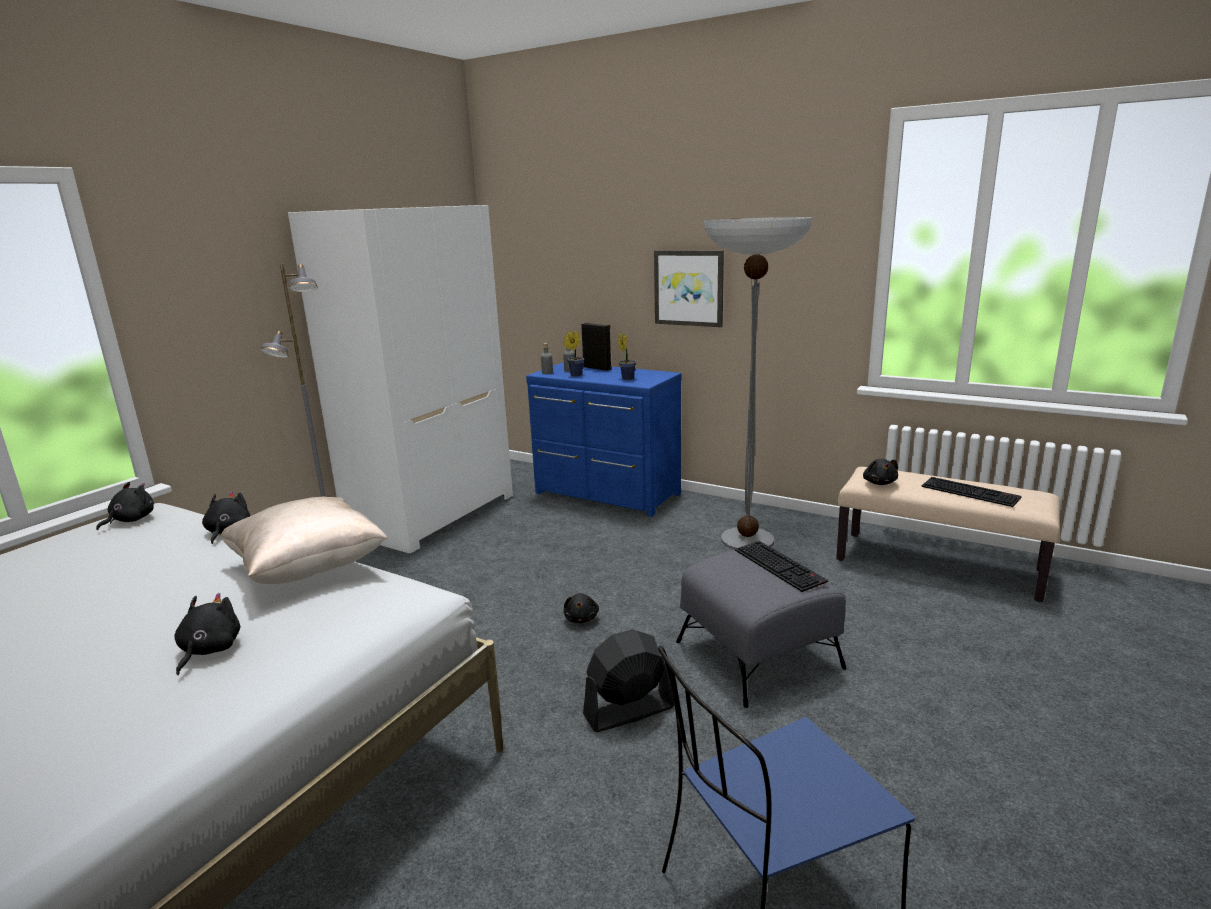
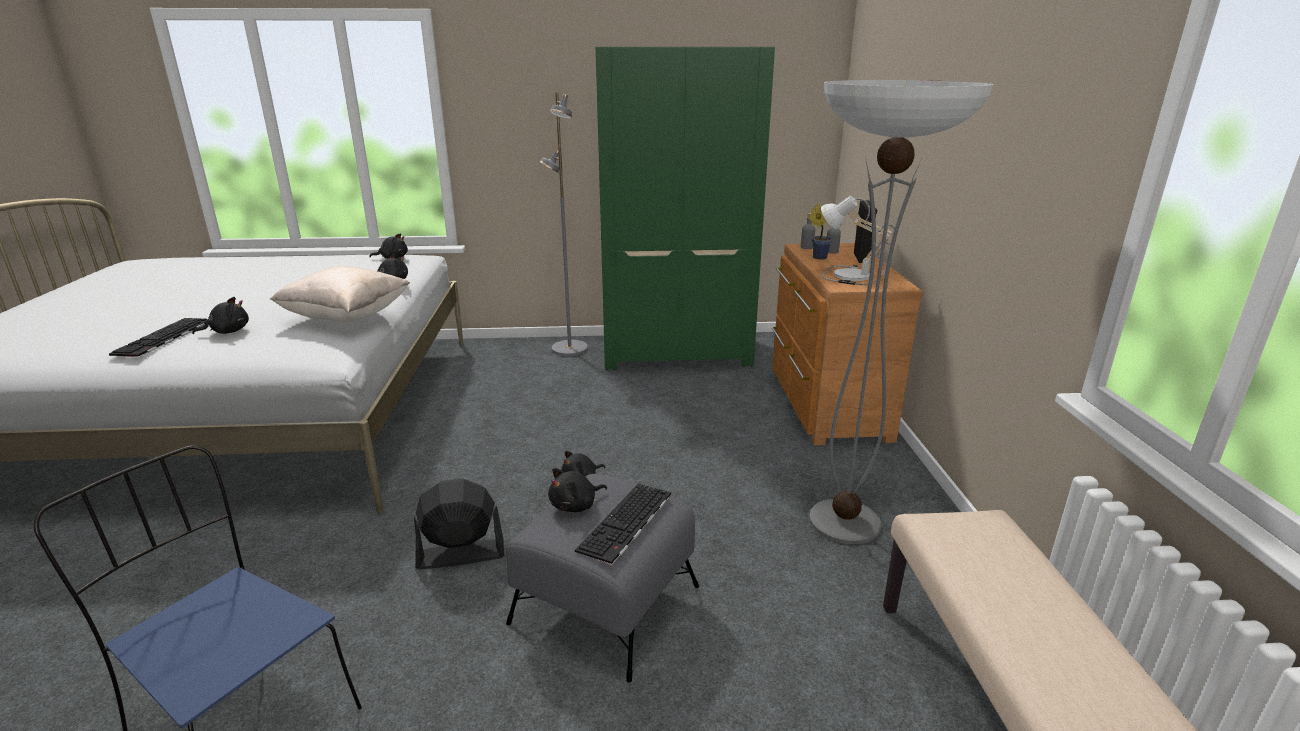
camera: 55 degrees right, 5 degrees up
(432, 514) = (676, 350): white wardrobe -> green wardrobe
(606, 494) = (825, 405): blue dresser -> brown dresser
(627, 378) = (848, 276): potted plant -> table lamp
(628, 711) = (460, 554): black fan -> black fan turned 45 degrees counterclockwise
(689, 288) = (955, 178): picture -> none
(879, 483) = (948, 536): black plush toy -> black plush toy (575, 505)
(971, 492) = (1041, 636): keyboard -> keyboard (163, 338)

